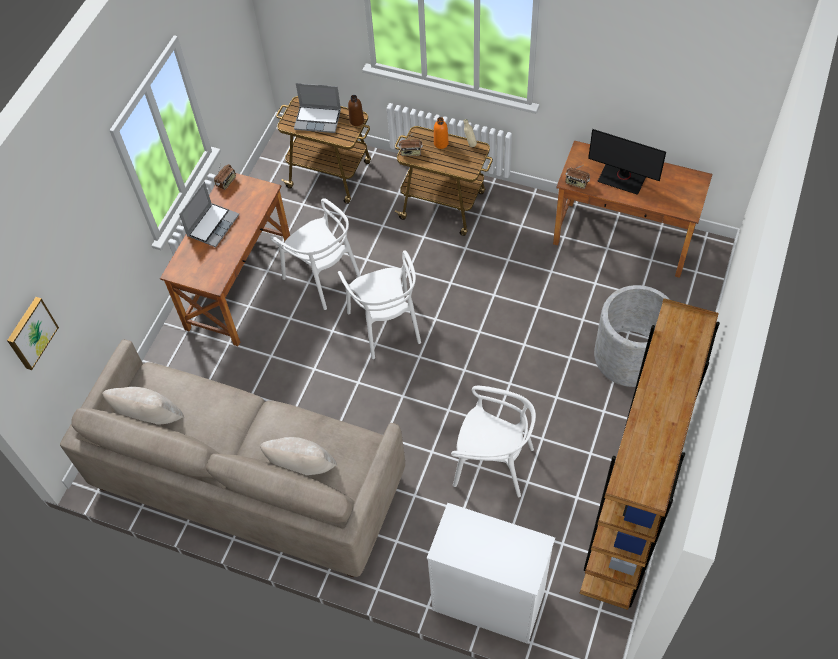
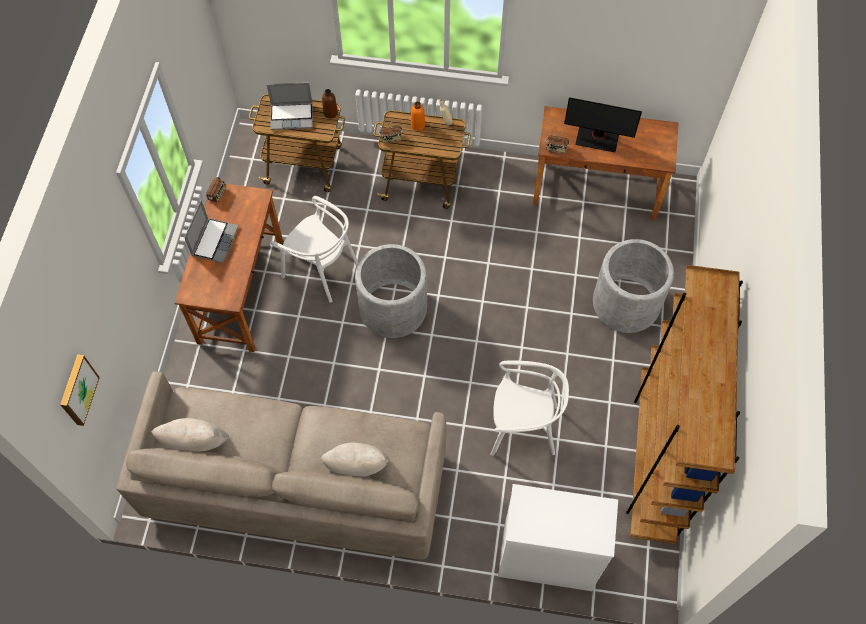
camera: 15 degrees left, 5 degrees up
(386, 325) = (393, 309): white chair -> grey planter

